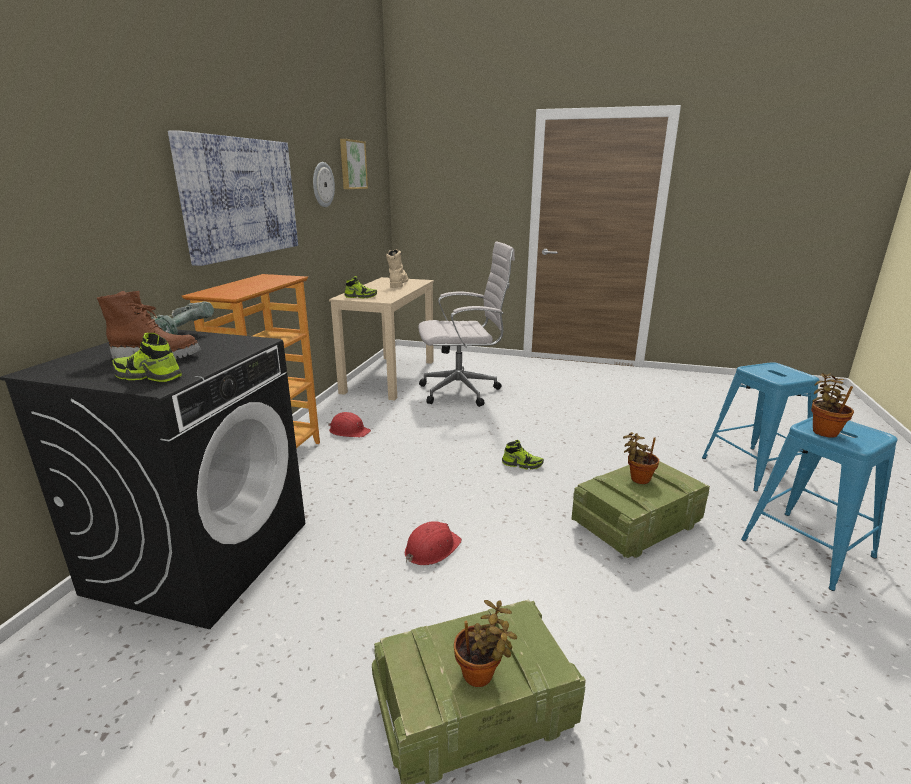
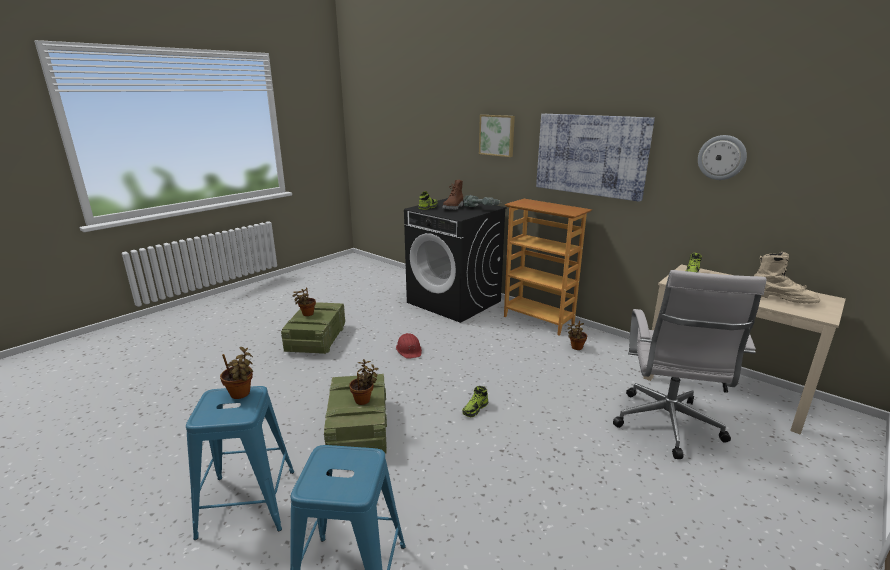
camera: 115 degrees right, 0 degrees up
(349, 431) = (575, 348): red hard hat -> potted plant
(352, 164) = (814, 141): picture -> picture (497, 135)

